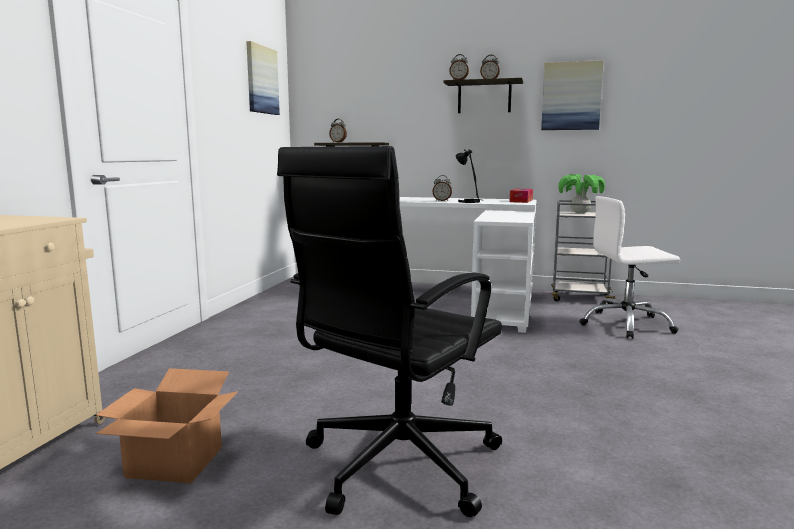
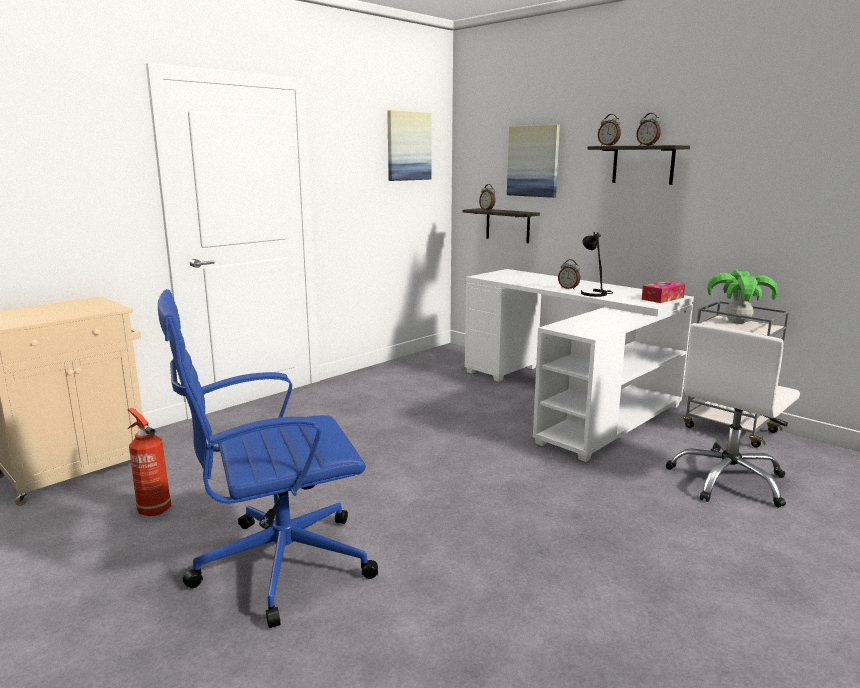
camera: 30 degrees right, 5 degrees up
(176, 462) = (153, 509): cardboard box -> fire extinguisher
(396, 466) = (278, 565): black office chair -> blue office chair
(571, 96) = (750, 167): picture -> picture (533, 161)
(626, 325) = (728, 480): white office chair -> white office chair turned 75 degrees counterclockwise

